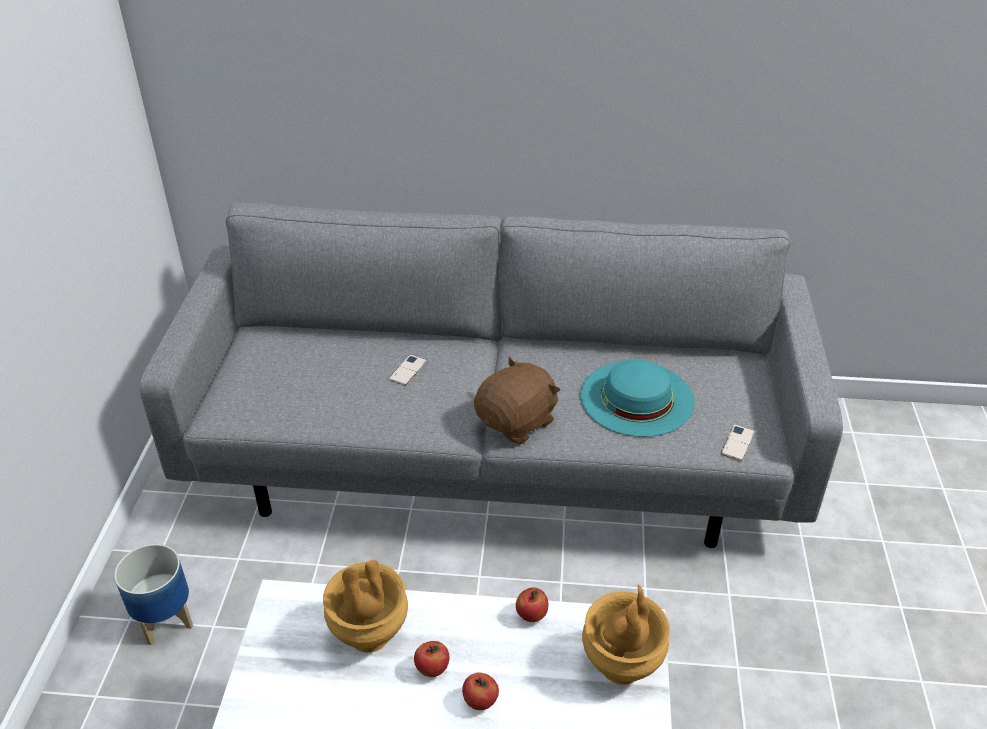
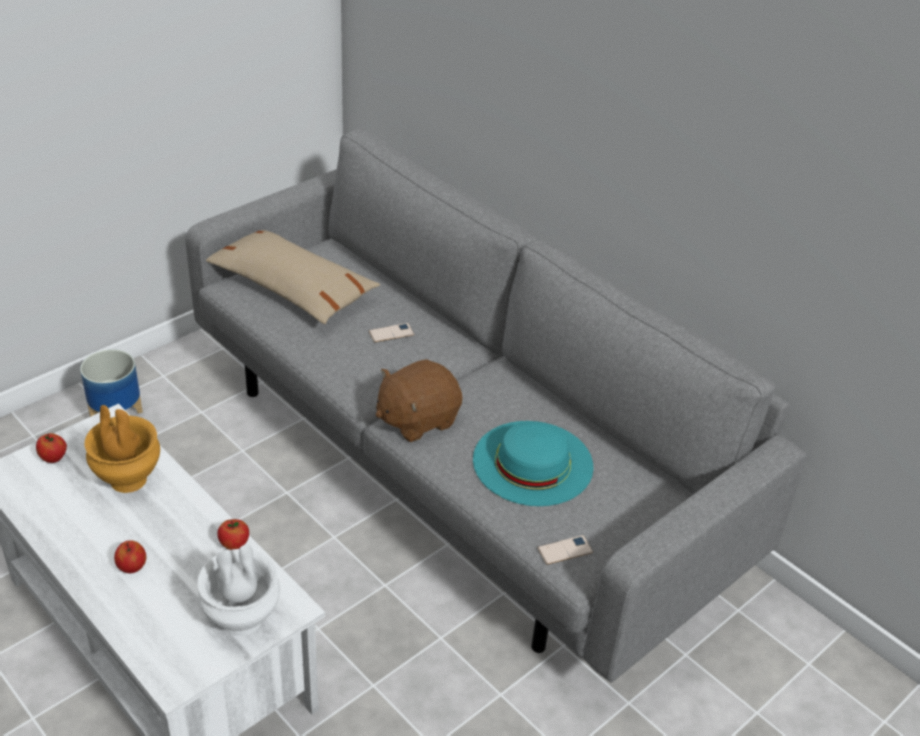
camera: 40 degrees right, 0 degrees up
(273, 384) = (291, 287): none -> beige pillow
(432, 669) = (133, 527): apple -> apple (53, 458)
(517, 422) = (417, 419): brown plush toy -> brown plush toy turned 150 degrees clockwise
(621, 667) = (241, 620): brown vase -> white vase

